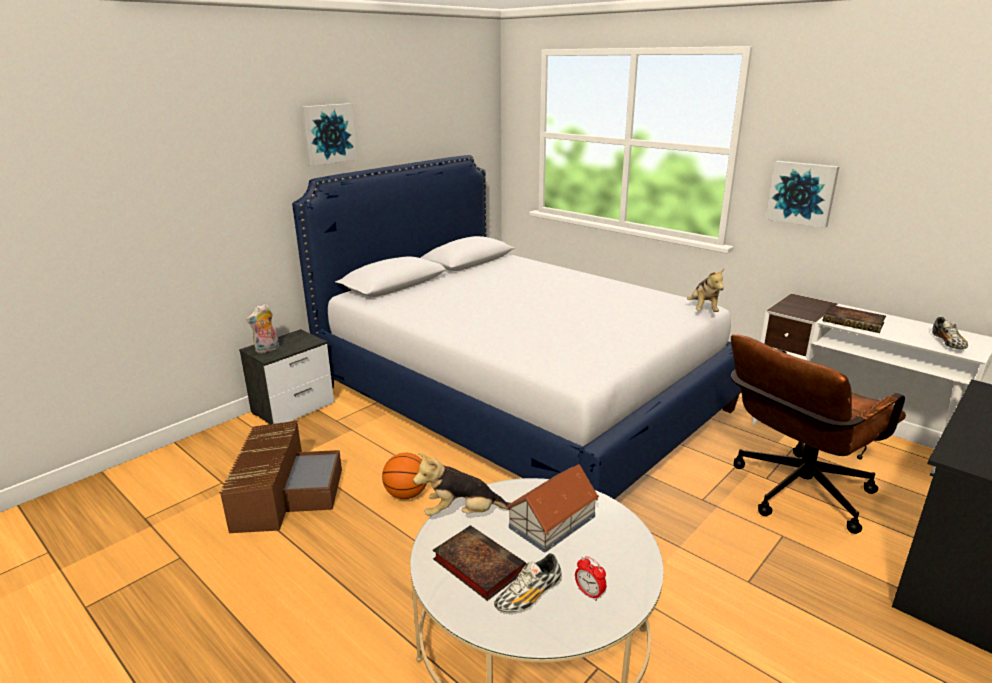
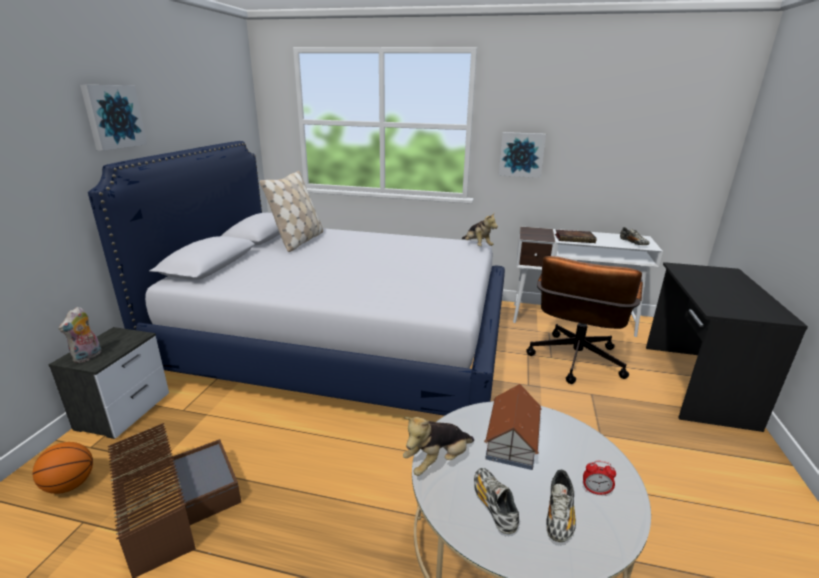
camera: 30 degrees left, 0 degrees up
(406, 494) = (306, 459): basketball -> basketball (70, 485)
(476, 565) = (493, 506): book -> shoe
(498, 272) = (298, 241): none -> beige pillow

